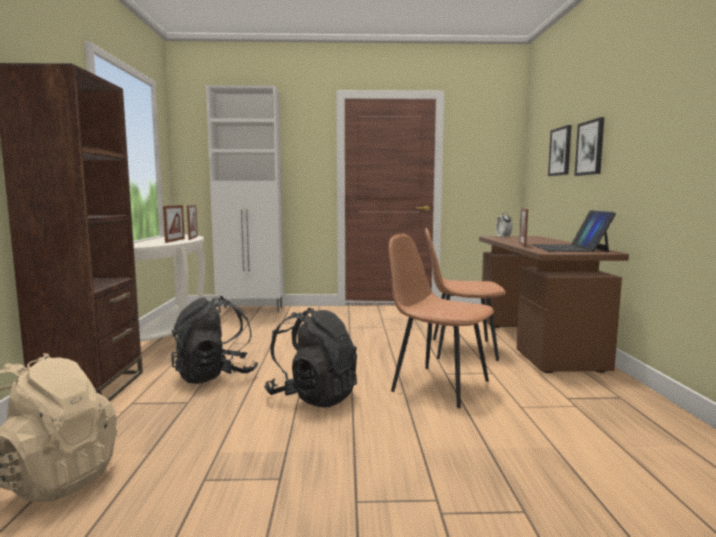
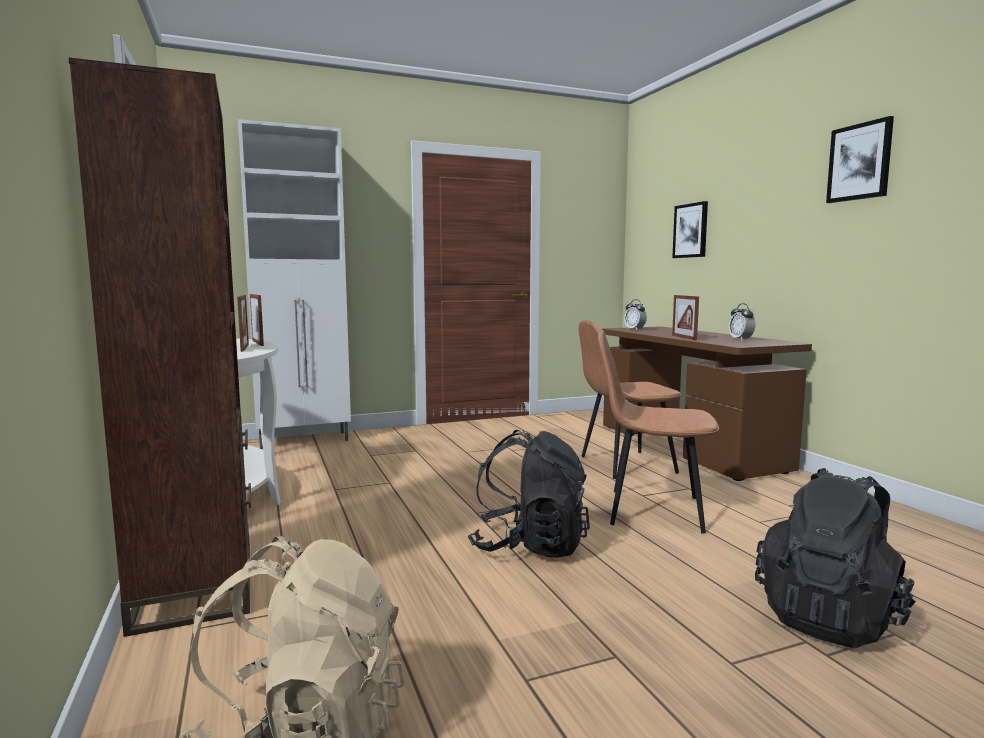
camera: 20 degrees left, 0 degrees up
(215, 375) = (366, 538): black backpack -> black backpack (830, 618)
(569, 248) = (741, 339): laptop -> alarm clock
(590, 148) = (740, 228): picture -> picture (860, 162)

